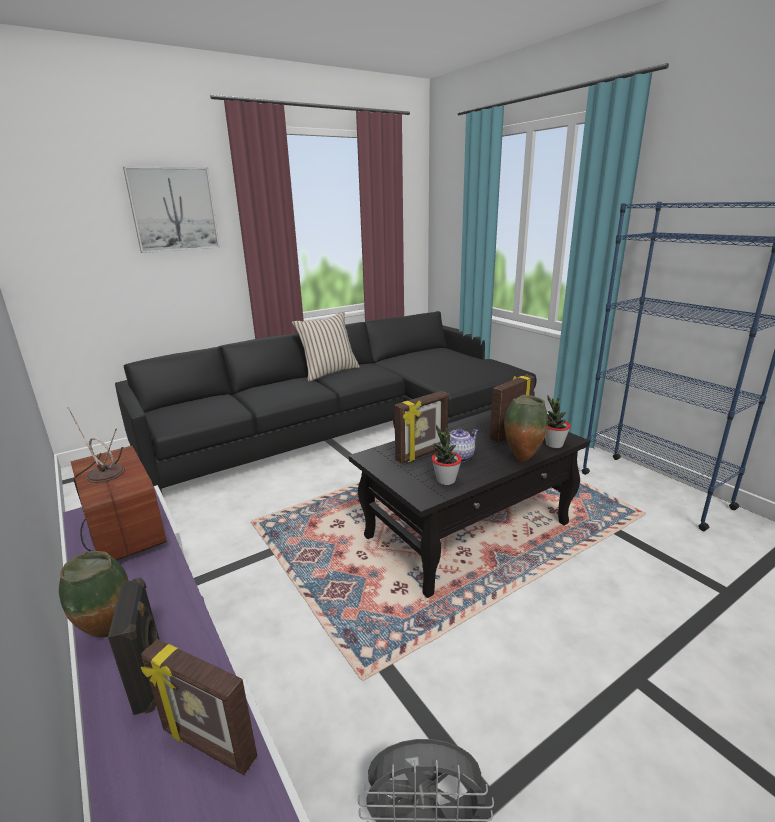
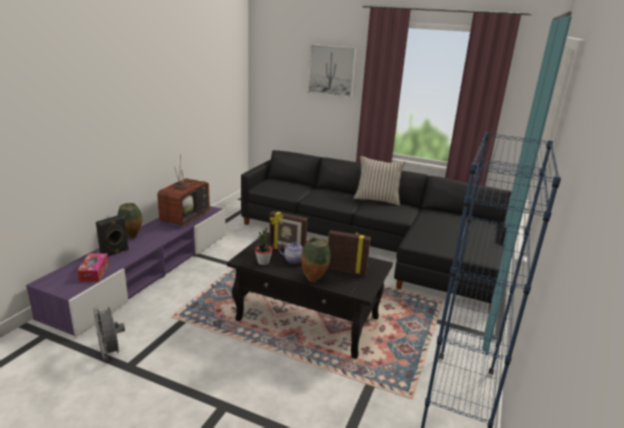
camera: 55 degrees right, 0 degrees up
(207, 745) = (94, 272): picture frame -> tissue box
(554, 444) = (346, 288): potted plant -> none

